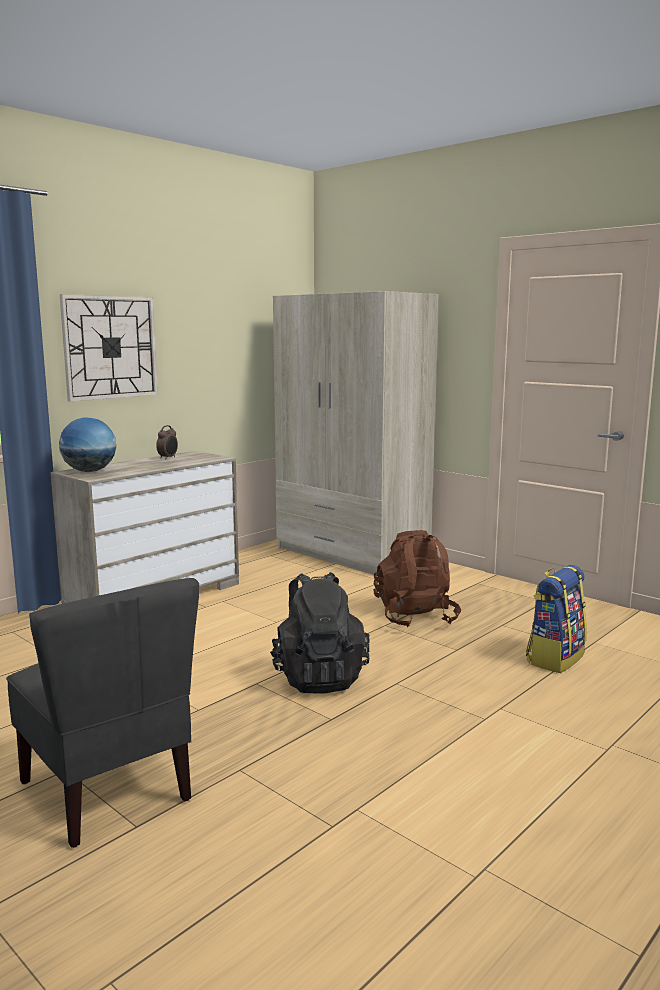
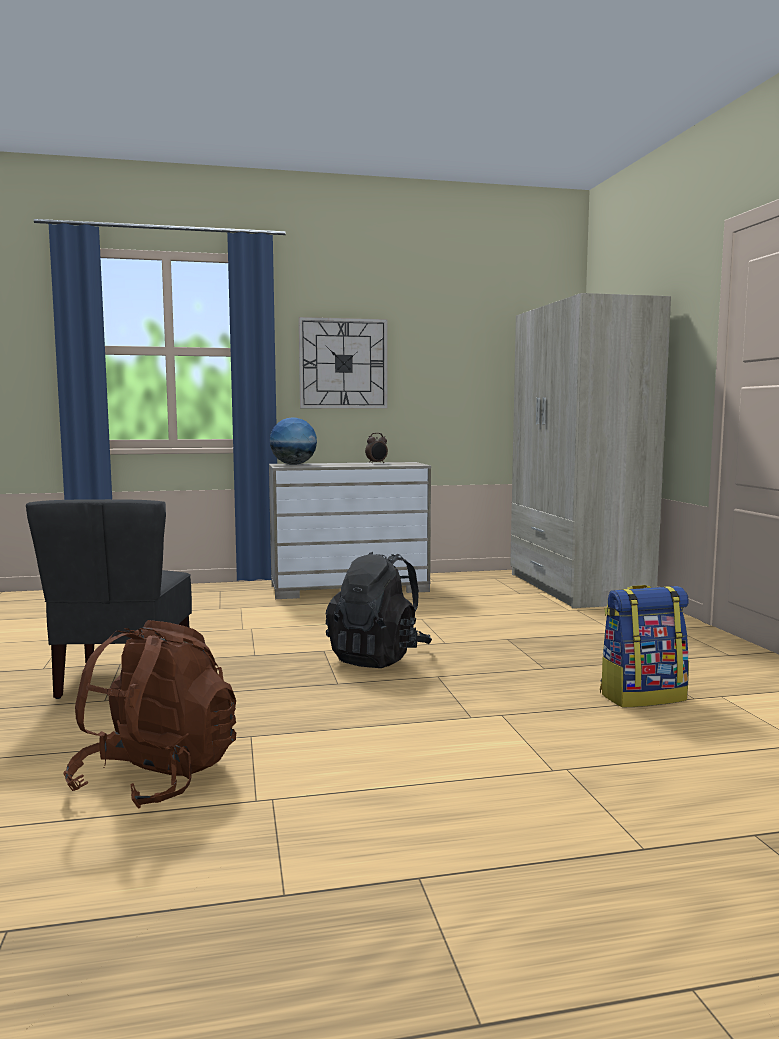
camera: 35 degrees right, 5 degrees down
(415, 617) = (549, 639): brown backpack -> brown backpack (157, 779)

